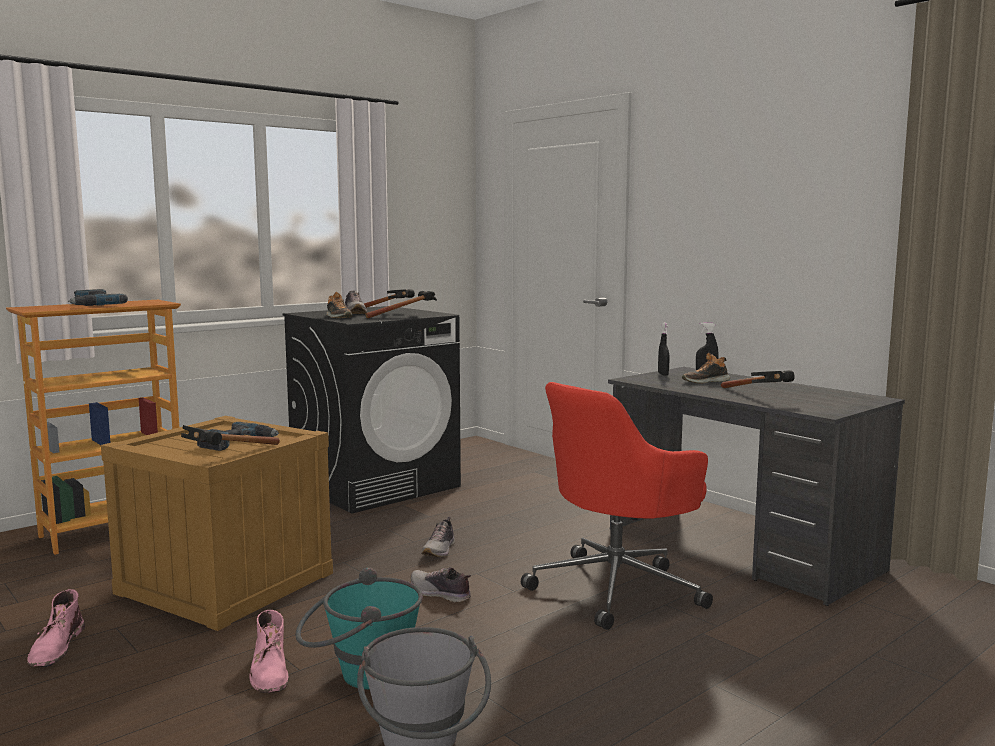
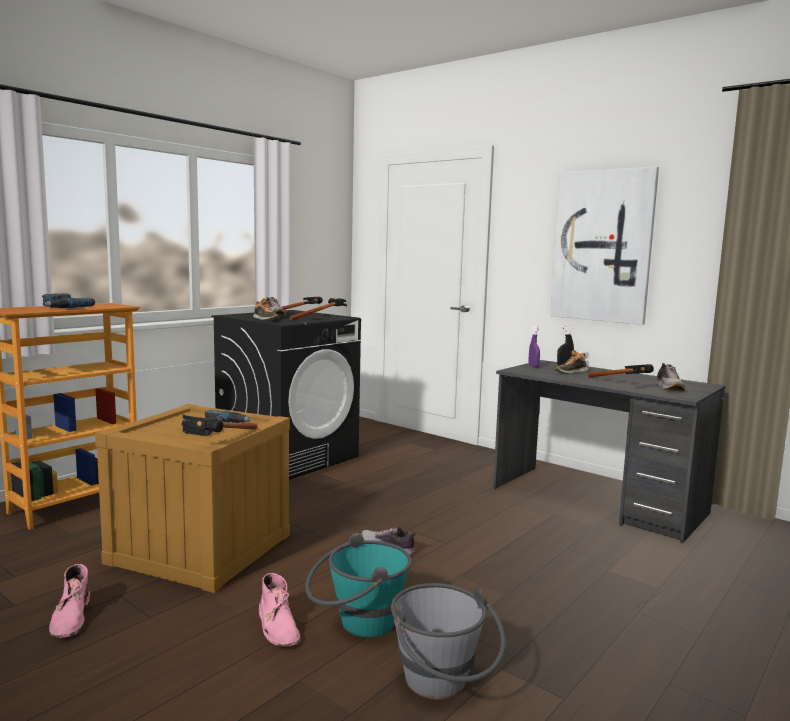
camera: 10 degrees left, 0 degrees up
(440, 550) = (368, 511): shoe -> shoe (669, 388)
(617, 588) = (524, 537): red office chair -> none
(663, 374) = (533, 366): black spray bottle -> purple spray bottle
(760, 217) = (602, 246): none -> picture

